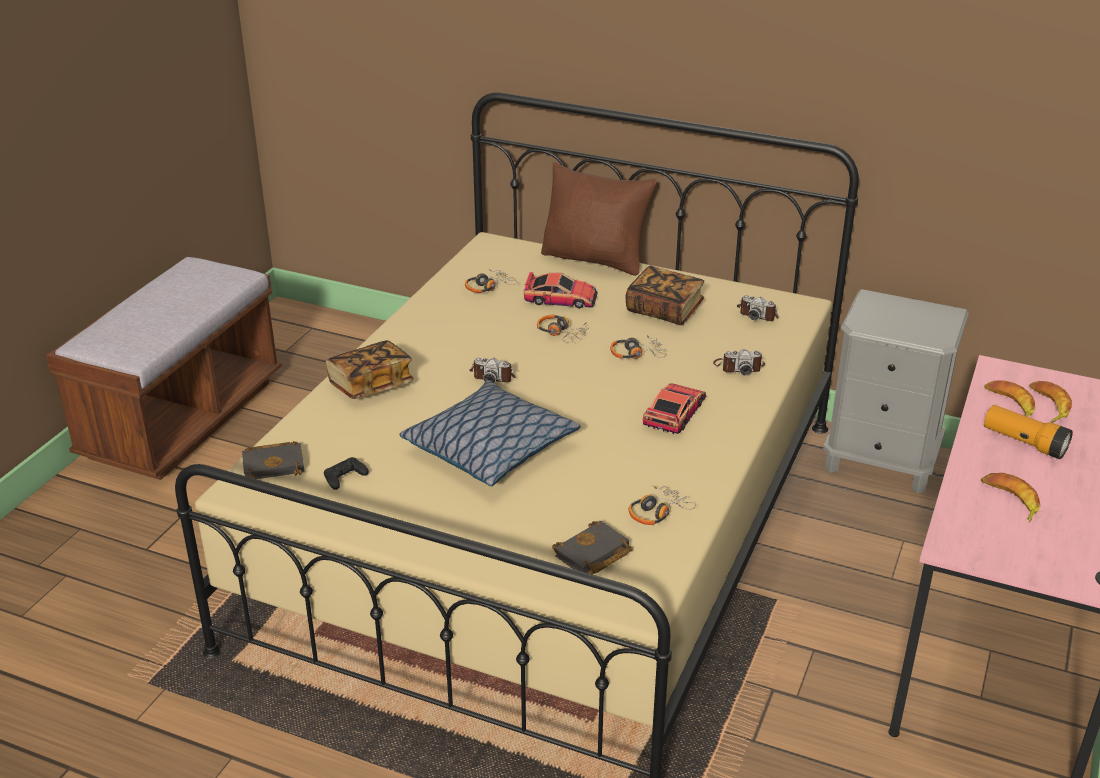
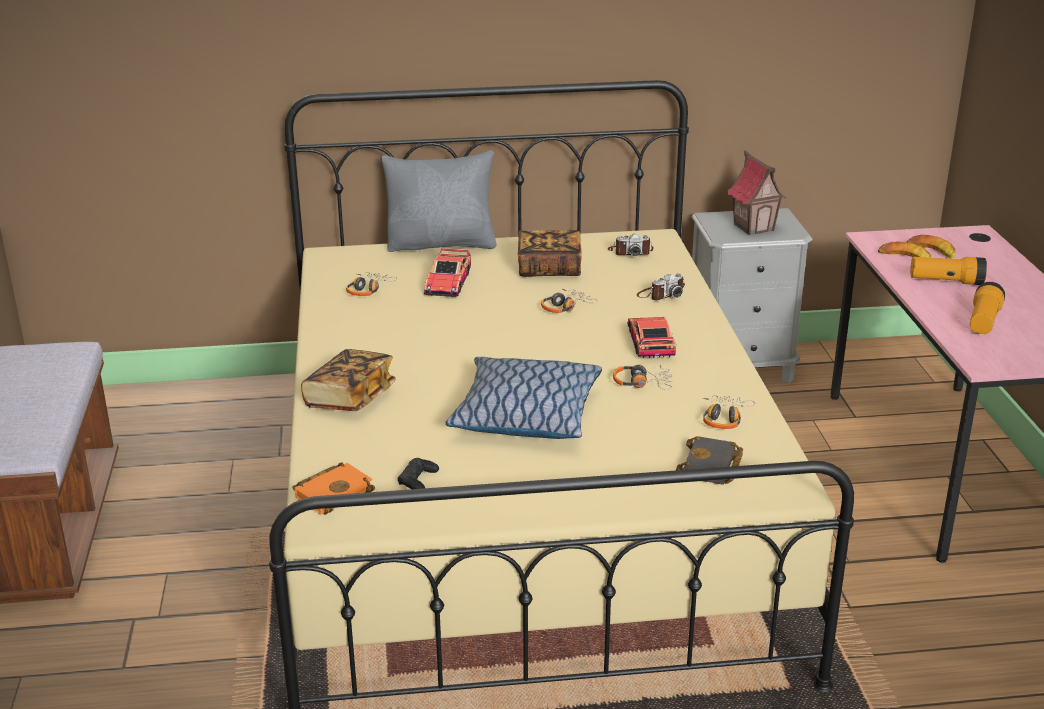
camera: 30 degrees left, 5 degrees down
(275, 464) = (334, 492): black book -> orange book
(493, 375) = (459, 358): camera -> none
(561, 299) = (448, 282): toy car -> toy car turned 120 degrees clockwise
(561, 333) = (480, 308): headphones -> headphones (642, 383)
(595, 259) = (442, 244): brown pillow -> grey pillow
(904, 321) = (754, 227): none -> toy house
(1010, 500) = (983, 321): banana -> flashlight

